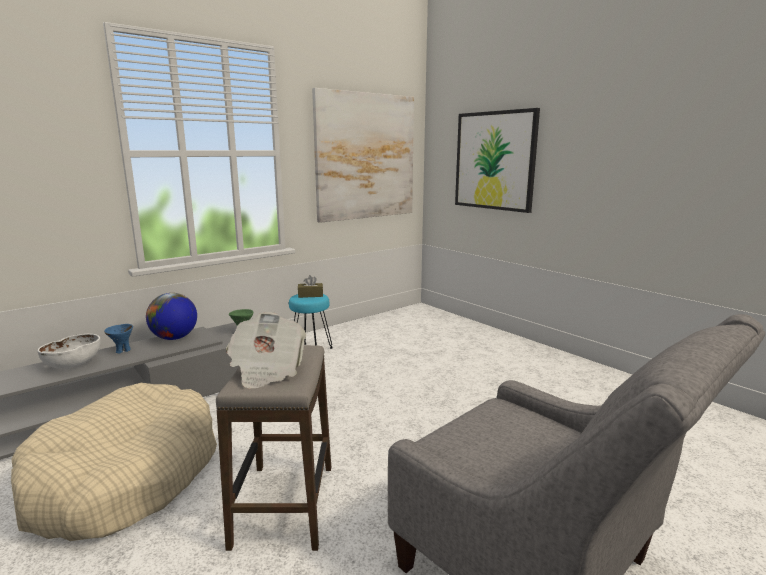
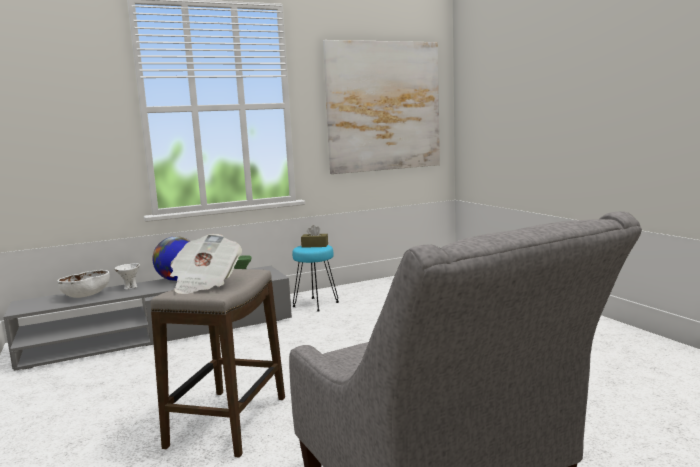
camera: 15 degrees right, 5 degrees down
(122, 351) = (130, 287): blue bowl -> white bowl
(125, 476) = (107, 390): beige dog bed -> none
(494, 161) = (519, 102): picture -> none

